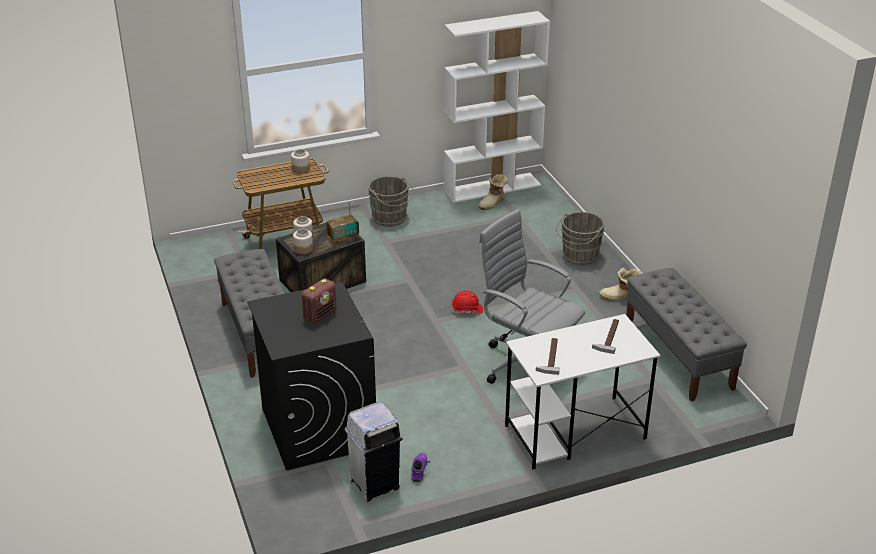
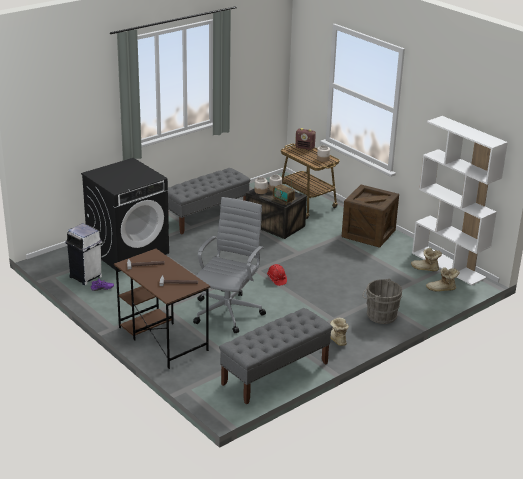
camera: 70 degrees right, 5 degrees down
(320, 314) = (129, 177): radio -> radio (305, 147)
(390, 219) = (368, 234): grey bucket -> crate
(541, 205) = (442, 289): none -> boot
(574, 432) = (162, 338): white desk -> brown desk

